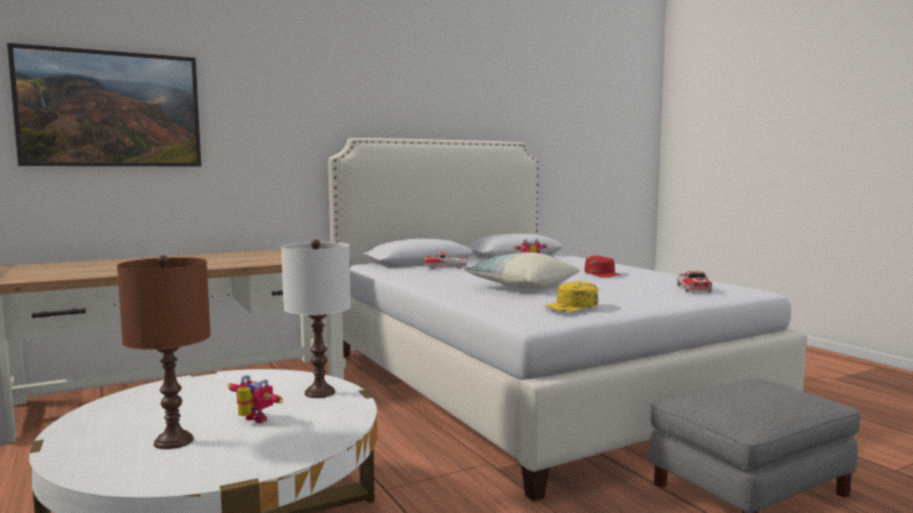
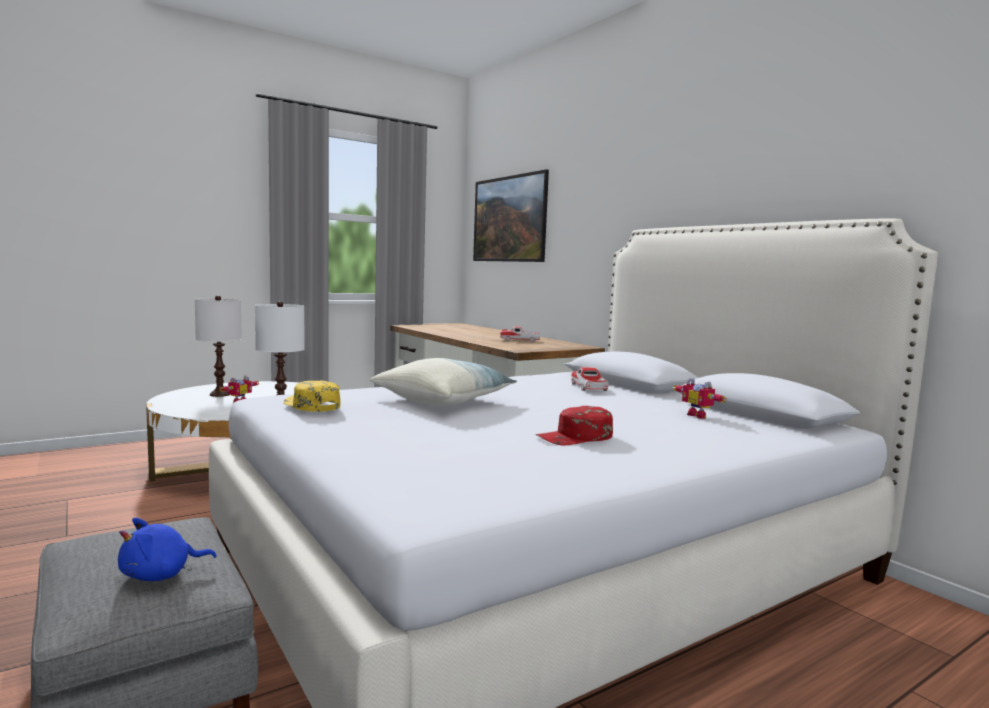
camera: 85 degrees right, 0 degrees up
(174, 441) = (220, 394): brown table lamp -> white table lamp
(693, 288) = (432, 468): toy car -> toy car (520, 340)
(771, 385) = (161, 575): none -> blue plush toy

